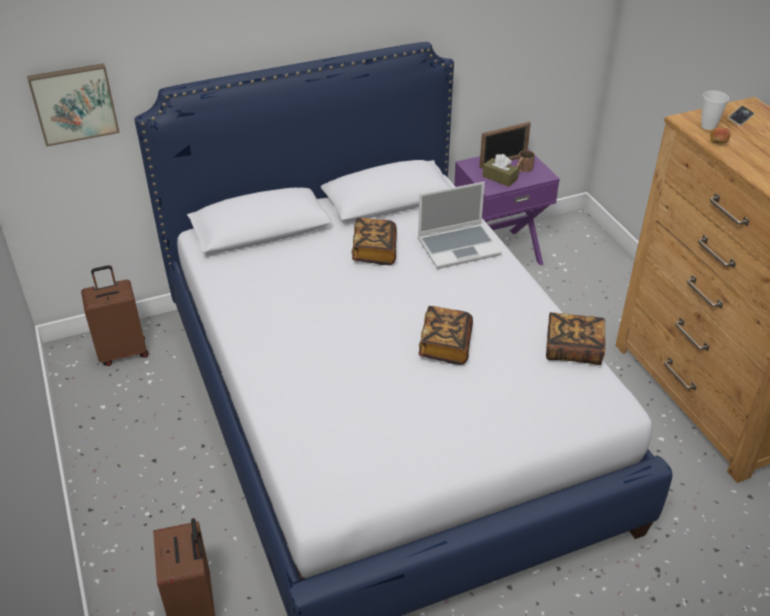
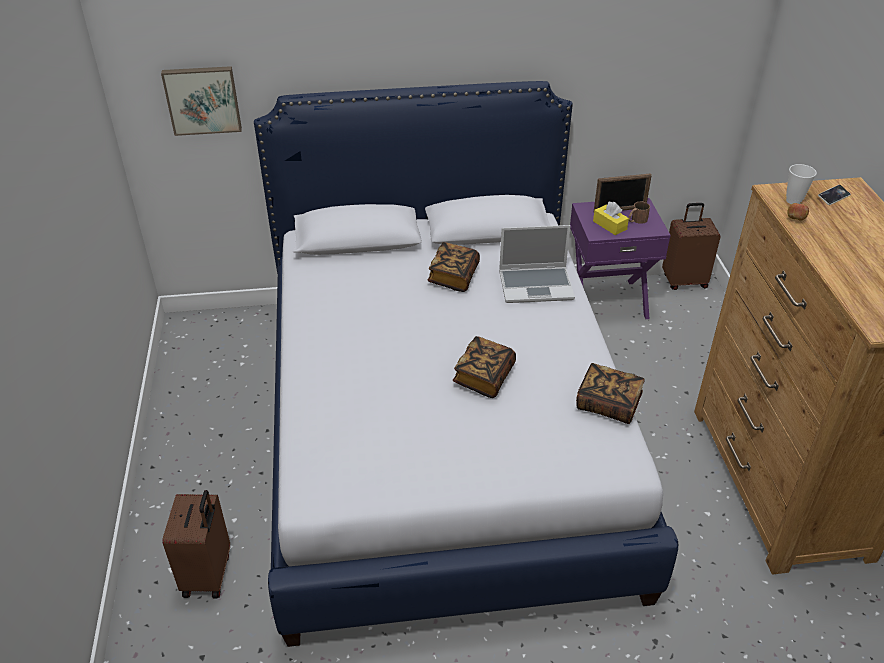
camera: 15 degrees right, 0 degrees up
(123, 351) = (228, 332): brown suitcase -> brown suitcase (684, 281)
(499, 178) = (609, 225): brown tissue box -> yellow tissue box

